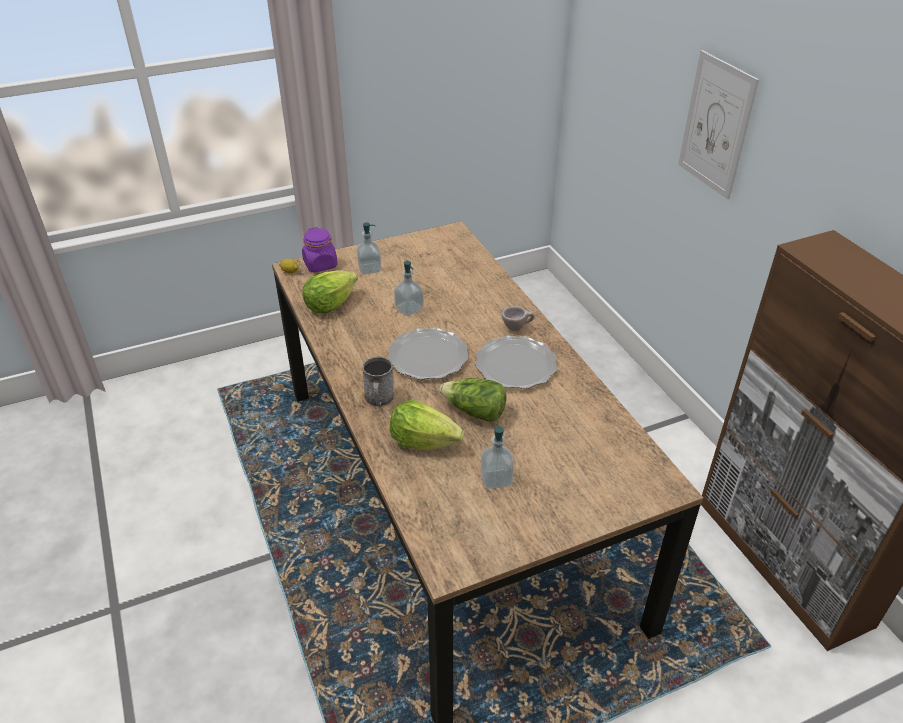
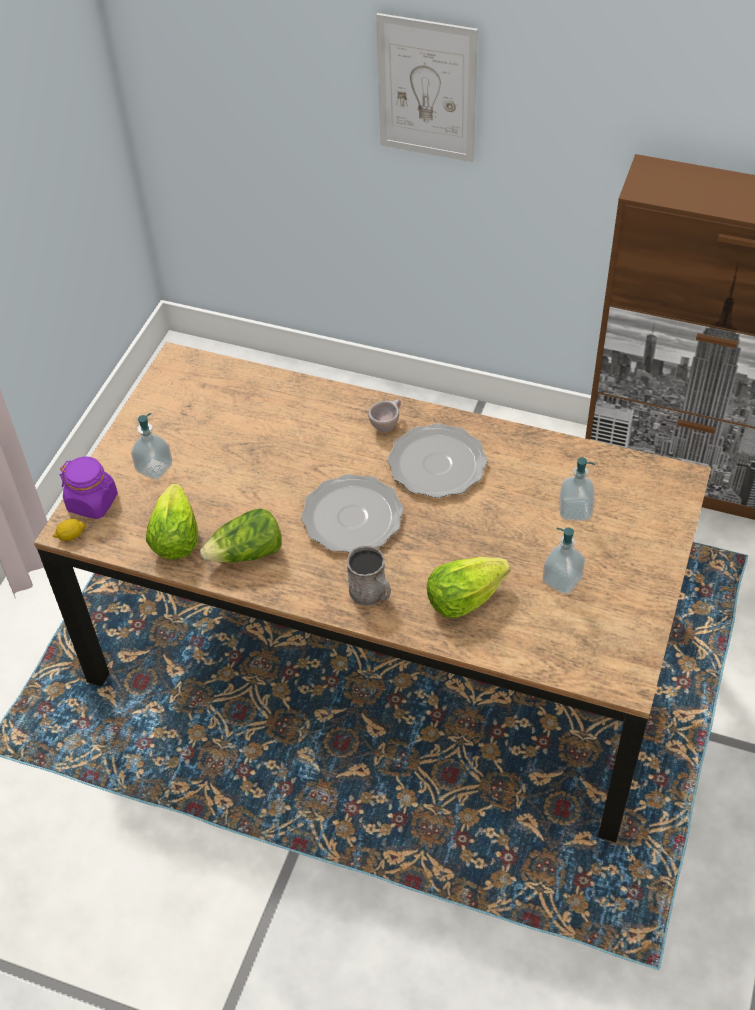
camera: 45 degrees left, 10 degrees up
(409, 309) = (262, 482): soap dispenser -> soap dispenser (575, 510)
(474, 411) = (465, 536): lettuce -> lettuce (247, 553)

